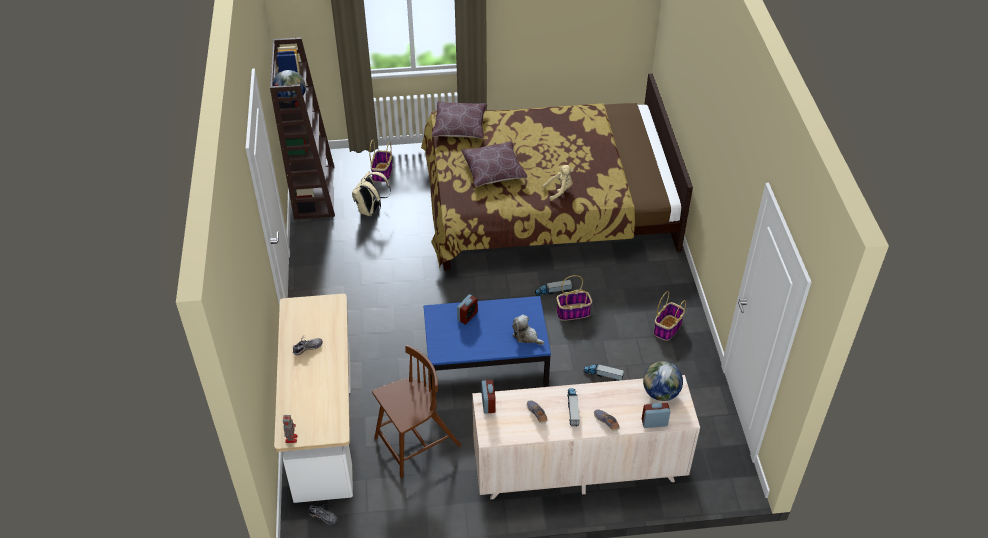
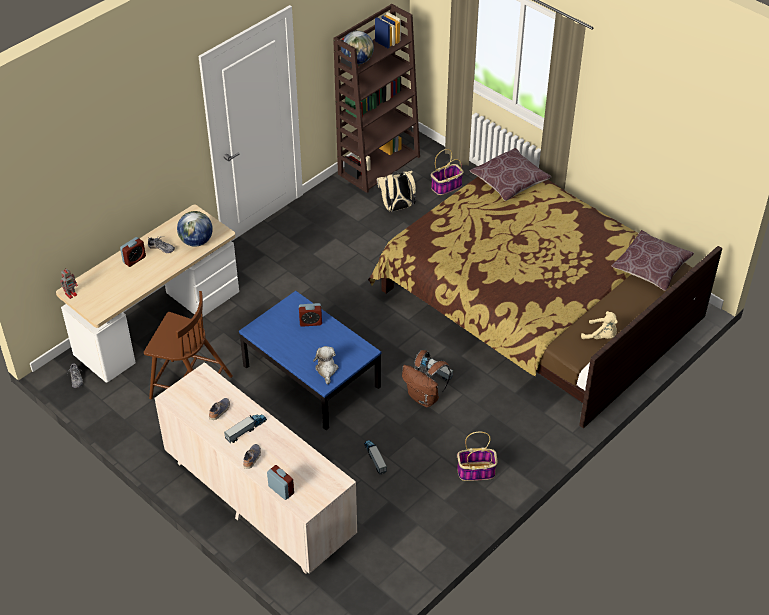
camera: 50 degrees right, 0 degrees up
(488, 404) = (202, 377): alarm clock -> alarm clock (134, 259)
(493, 171) = (480, 233): brown pillow -> brown pillow (651, 268)
(559, 191) = (506, 286): beige plush toy -> beige plush toy (601, 336)
(573, 312) = (425, 397): basket -> brown backpack
(660, 393) = (318, 477): globe -> globe (196, 241)

